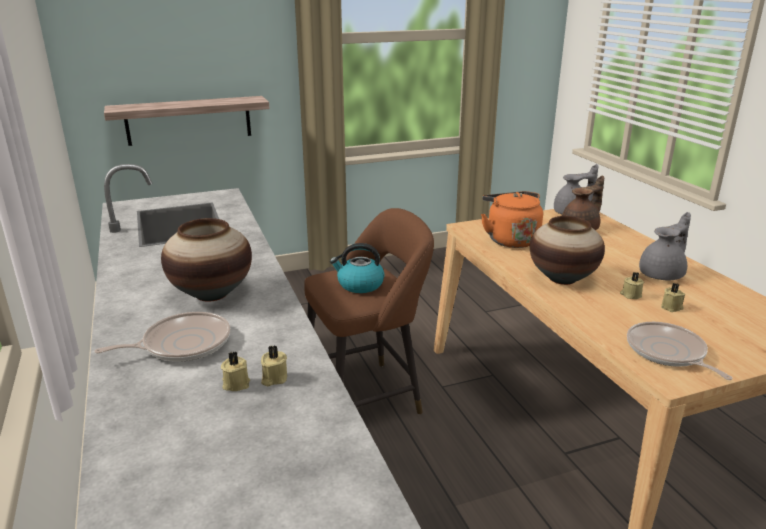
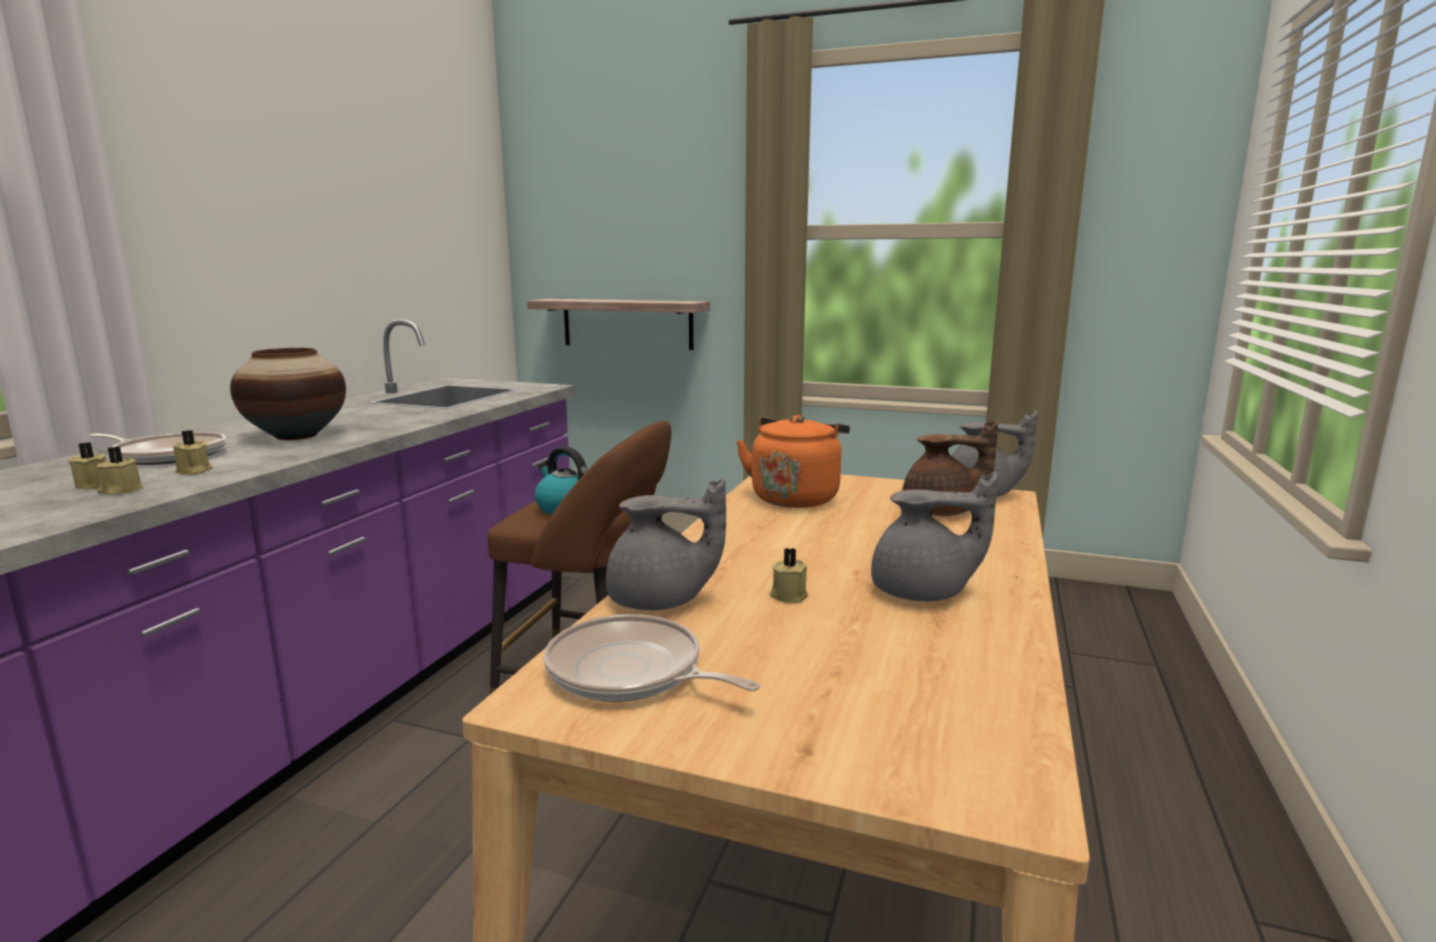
camera: 40 degrees right, 10 degrees down
(562, 279) = (741, 549): vase -> none
(600, 318) = (660, 601): none -> grey teapot
(668, 352) = (630, 672): frying pan -> frying pan turned 75 degrees counterclockwise
(672, 307) = (811, 631): beige candle -> beige candle (193, 471)

